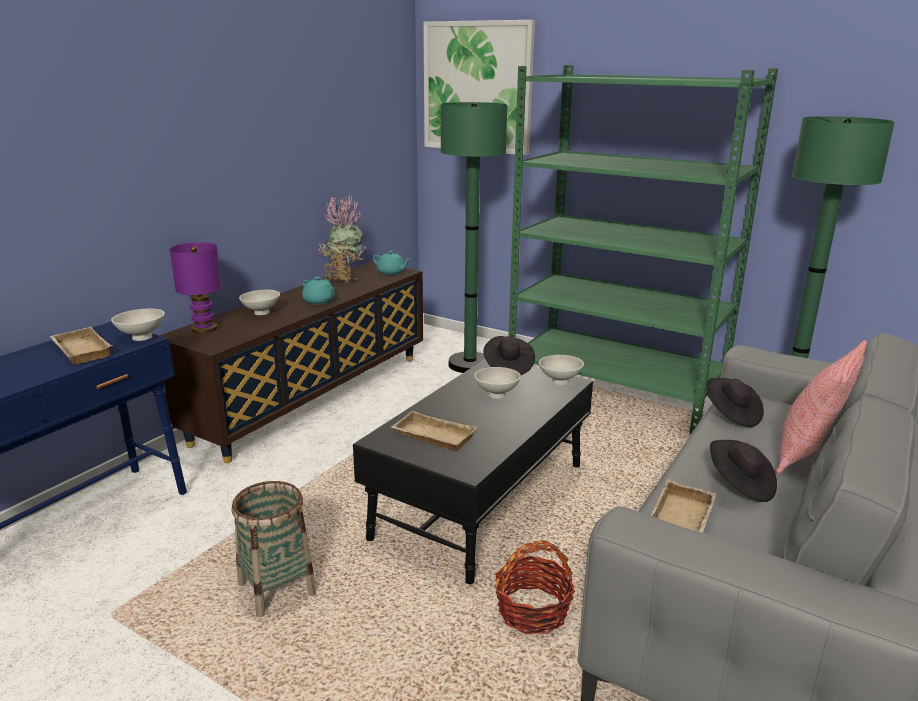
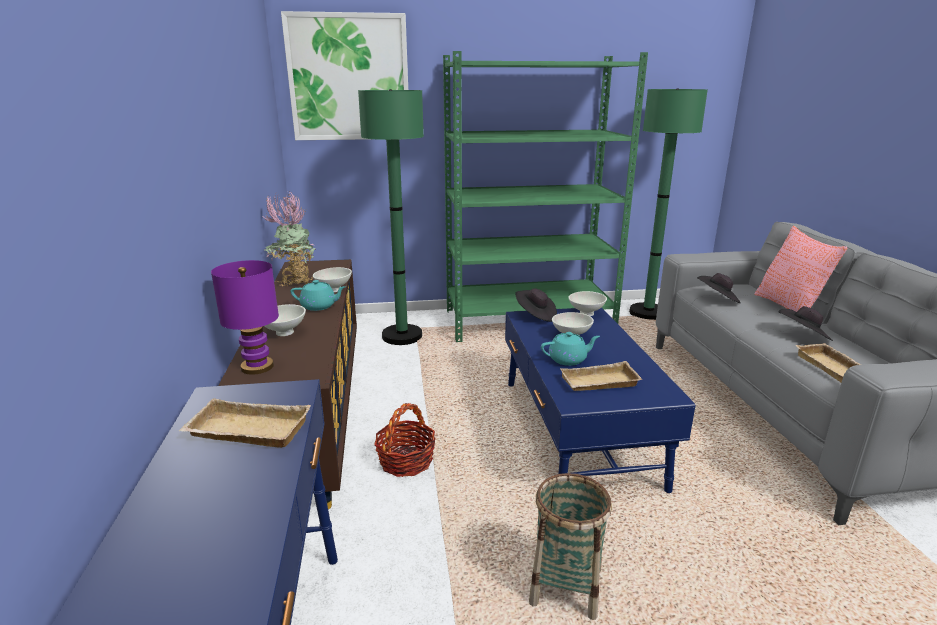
camera: 40 degrees left, 0 degrees up
(140, 338) = (286, 390): white bowl -> white bowl (333, 290)
(391, 272) = (328, 266): turquoise teapot -> turquoise teapot (568, 359)
(481, 501) = (578, 432): black coffee table -> blue coffee table
(532, 611) = (726, 487): basket -> basket (406, 461)

